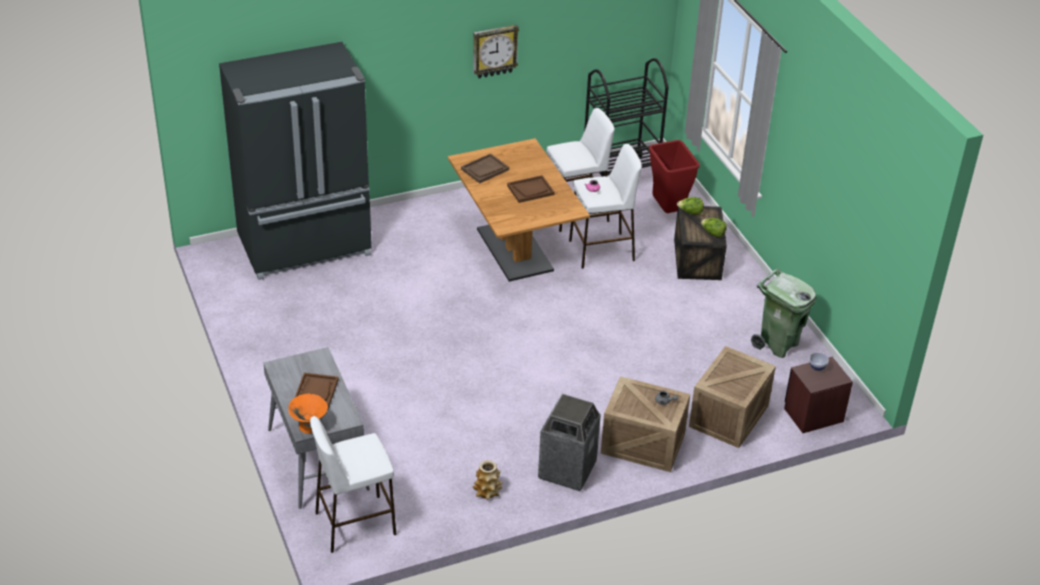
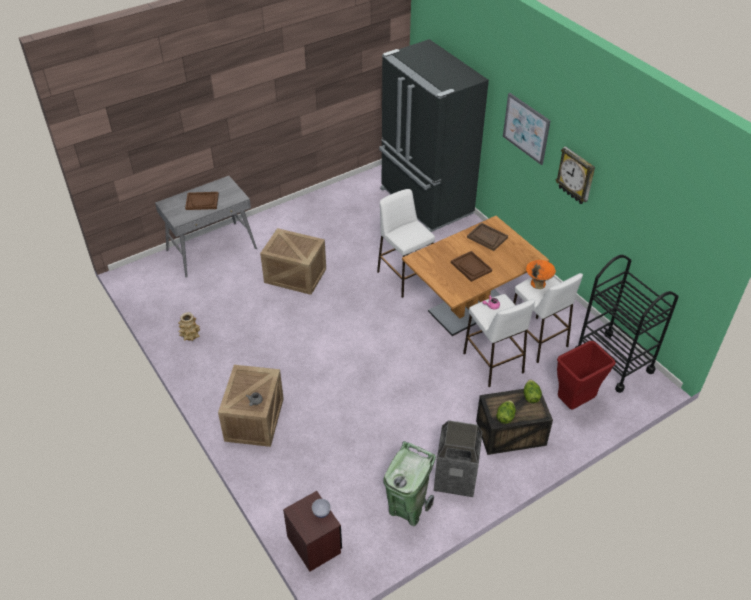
camera: 80 degrees right, 5 degrees up
(309, 426) = (169, 205): orange bowl -> orange bowl (538, 283)
(354, 524) = (155, 277): white stool -> white stool (404, 277)
(412, 53) = (526, 128): none -> picture
(566, 470) = (217, 376): trash can -> trash can (455, 477)
(729, 417) = (297, 477): crate -> crate (294, 276)

